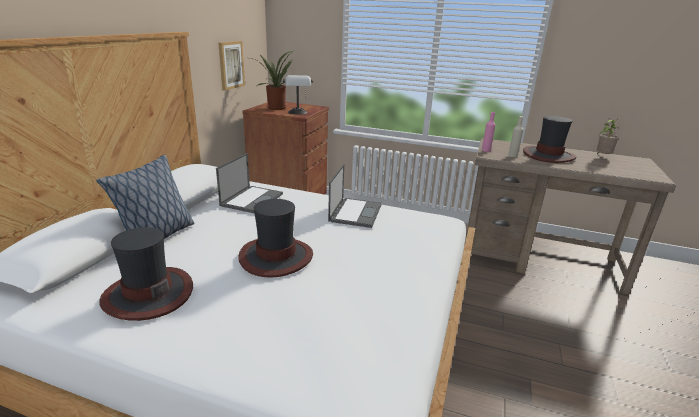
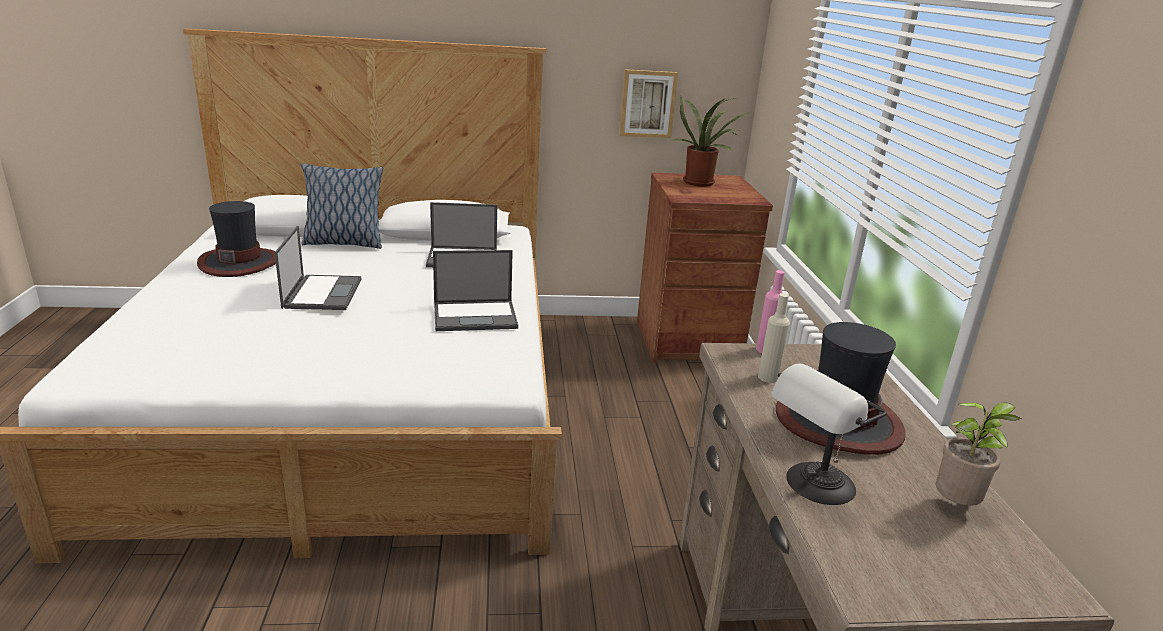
camera: 65 degrees right, 0 degrees up
(276, 257) = (322, 293): hat -> laptop
(298, 113) = (692, 195): table lamp -> table lamp (812, 488)

